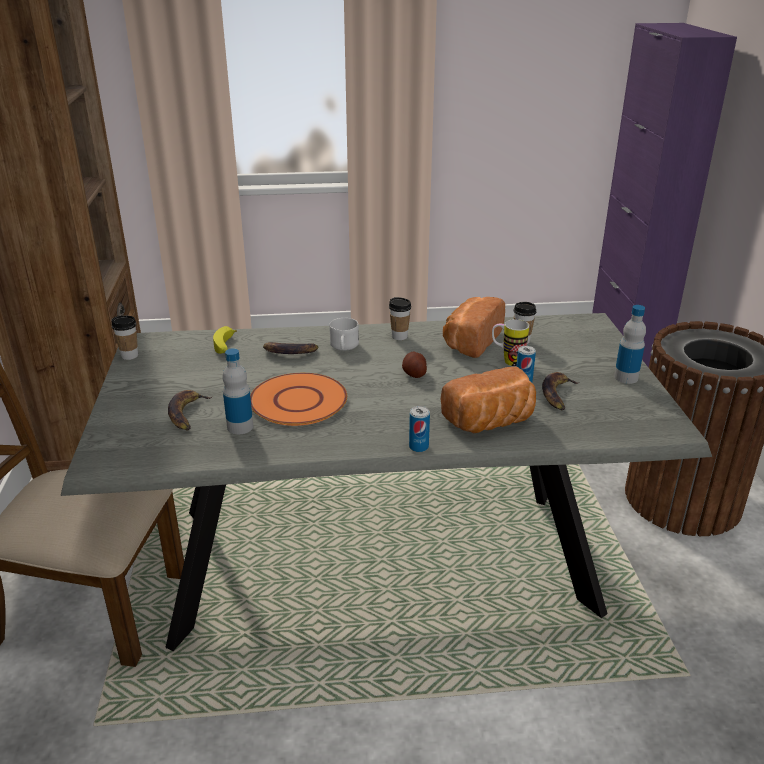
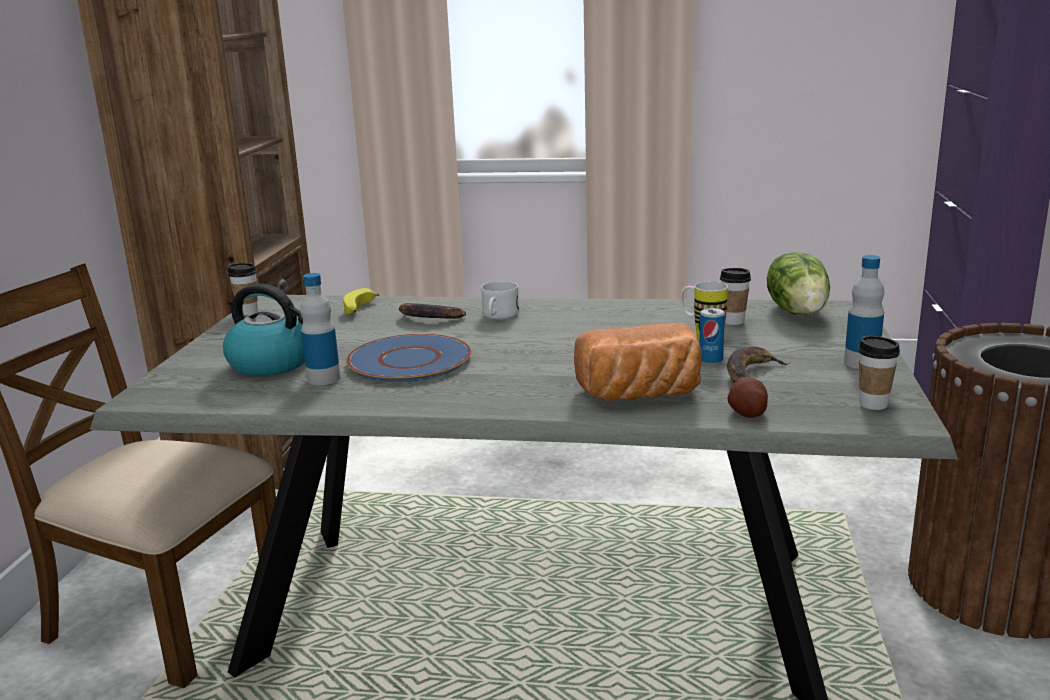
camera: 15 degrees right, 10 degrees down
(187, 413) = (272, 363): banana -> kettle
(299, 401) = (410, 360): orange plate -> blue plate
(399, 336) = (574, 310): cup -> cup (873, 404)
(414, 374) = (570, 344): potato -> potato (747, 412)
(418, 447) = (529, 411): can -> none
(470, 341) = (663, 319): bread -> none
(563, 328) = (799, 312): none -> lettuce

